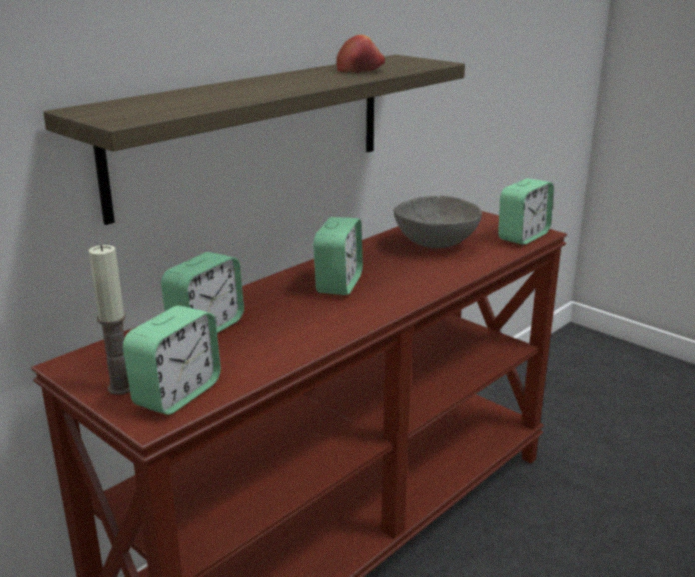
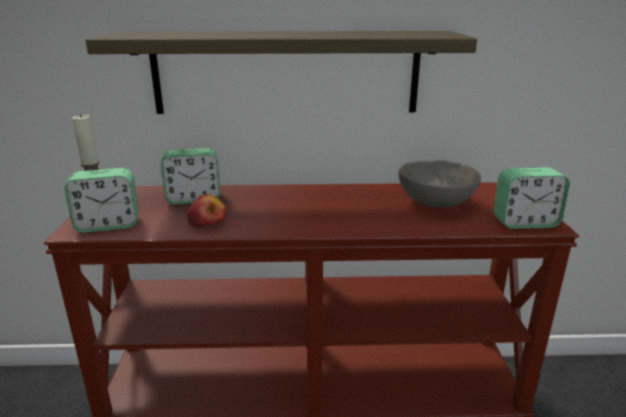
camera: 45 degrees right, 0 degrees up
(339, 284) = (311, 203): alarm clock -> none
(361, 70) = (369, 33): apple -> apple (207, 222)

